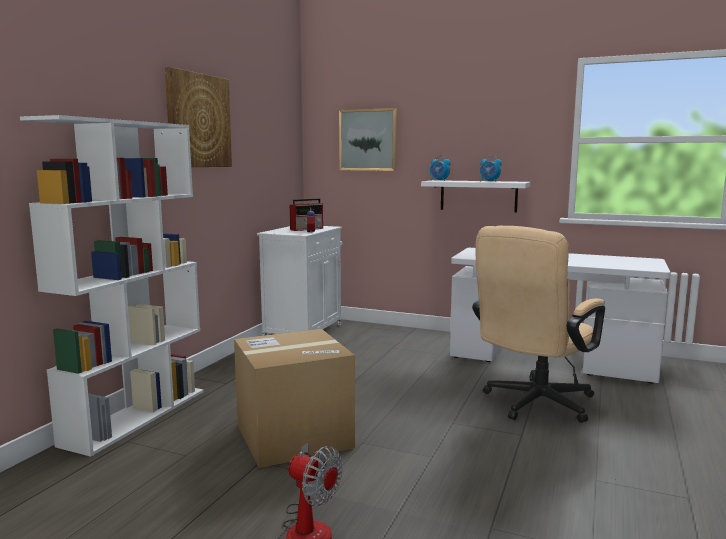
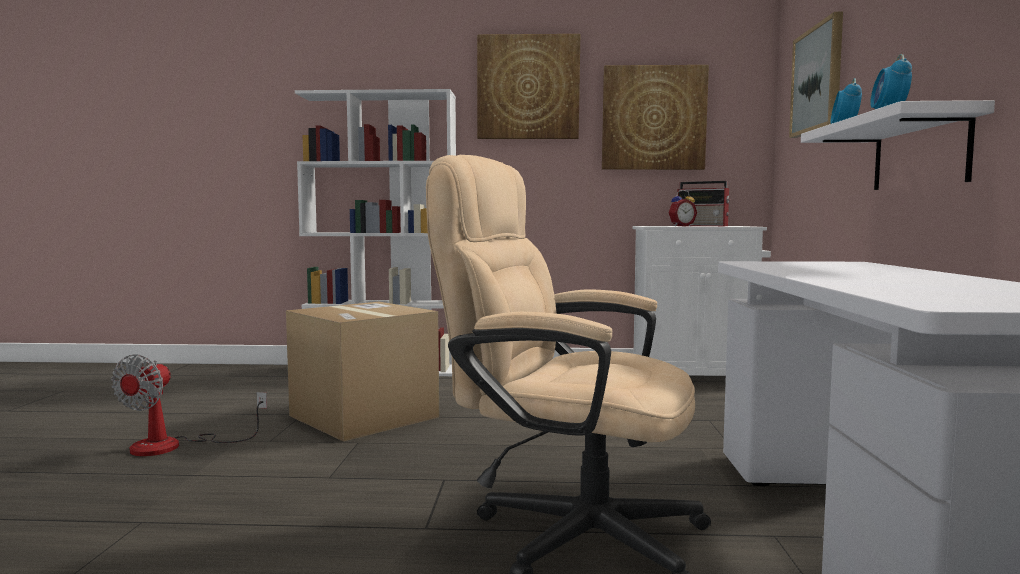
camera: 70 degrees right, 5 degrees down
(260, 150) = (653, 118): none -> picture

